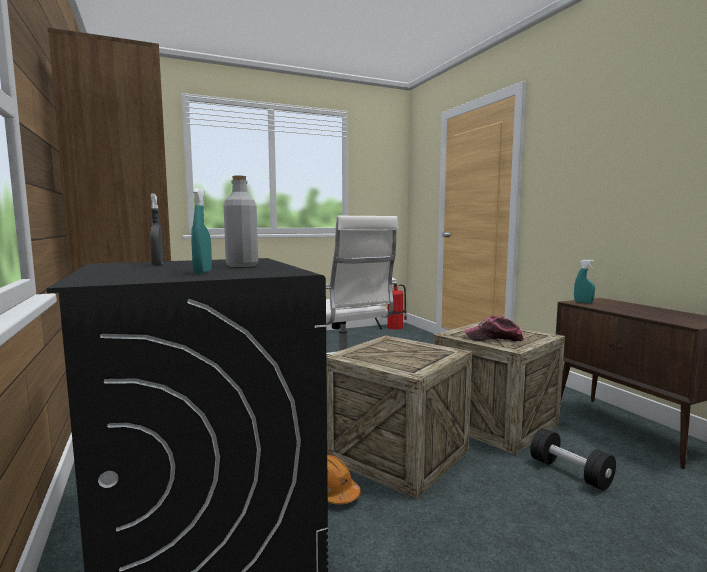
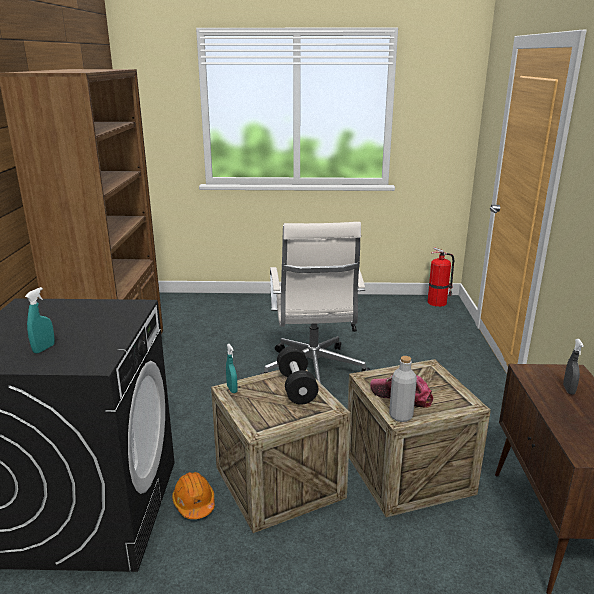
camera: 25 degrees right, 15 degrees up
(158, 264) = (48, 314): grey spray bottle -> grey spray bottle (568, 390)
(242, 265) = (95, 331): grey bottle -> grey bottle (401, 416)
(570, 473) = (417, 555): black dumbbell -> black dumbbell (296, 387)
(583, 302) = (536, 373): turquoise spray bottle -> turquoise spray bottle (232, 389)

